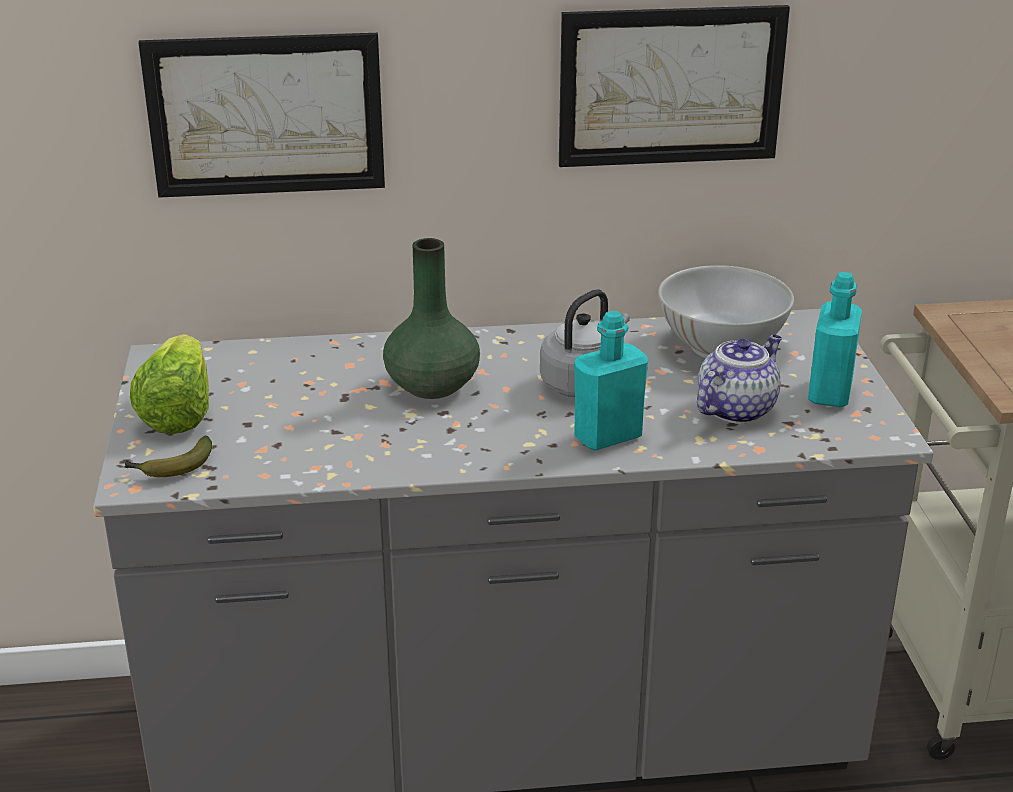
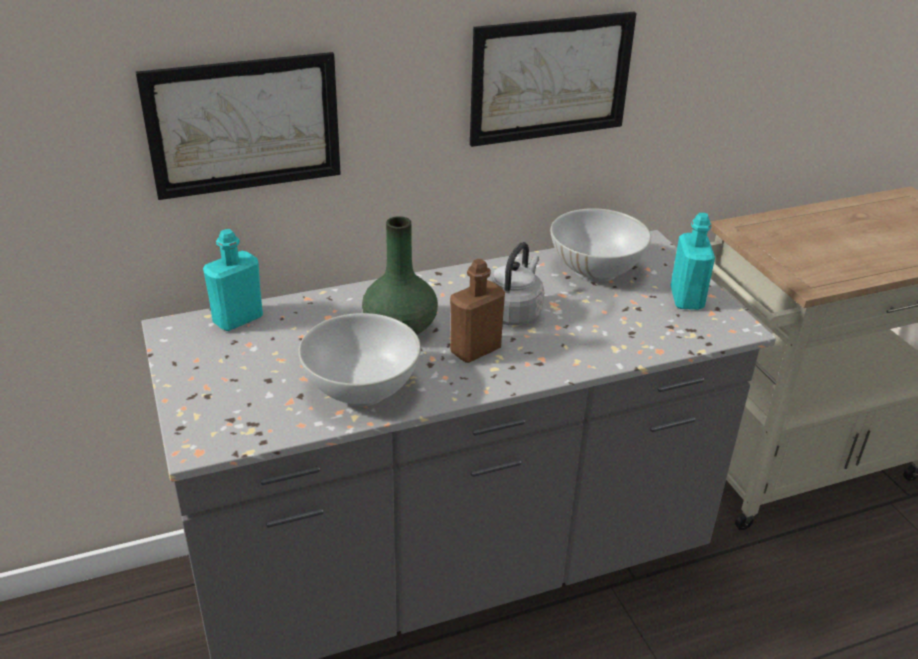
camera: 15 degrees left, 5 degrees up
(171, 468) = (222, 429): banana -> none
(178, 412) = (207, 376): lettuce -> none
(354, 447) = (362, 389): none -> white bowl
(515, 420) = (475, 350): none -> brown bottle
(608, 436) = (549, 355): turquoise bottle -> turquoise bottle (238, 319)
(736, 409) = (629, 319): teapot -> none

